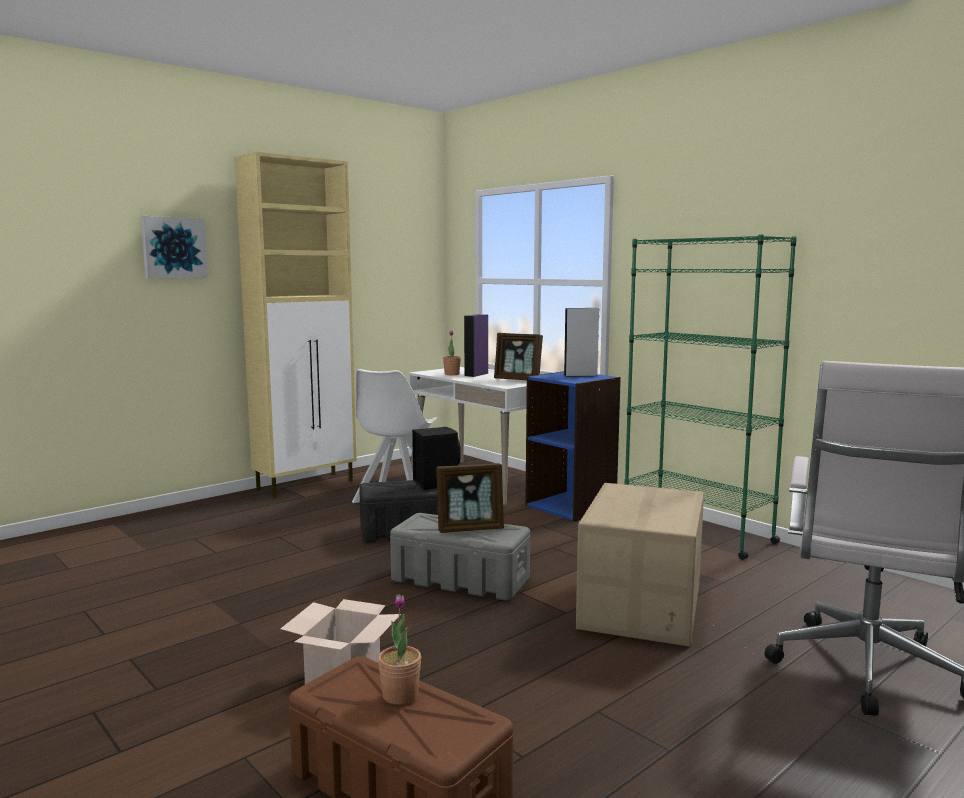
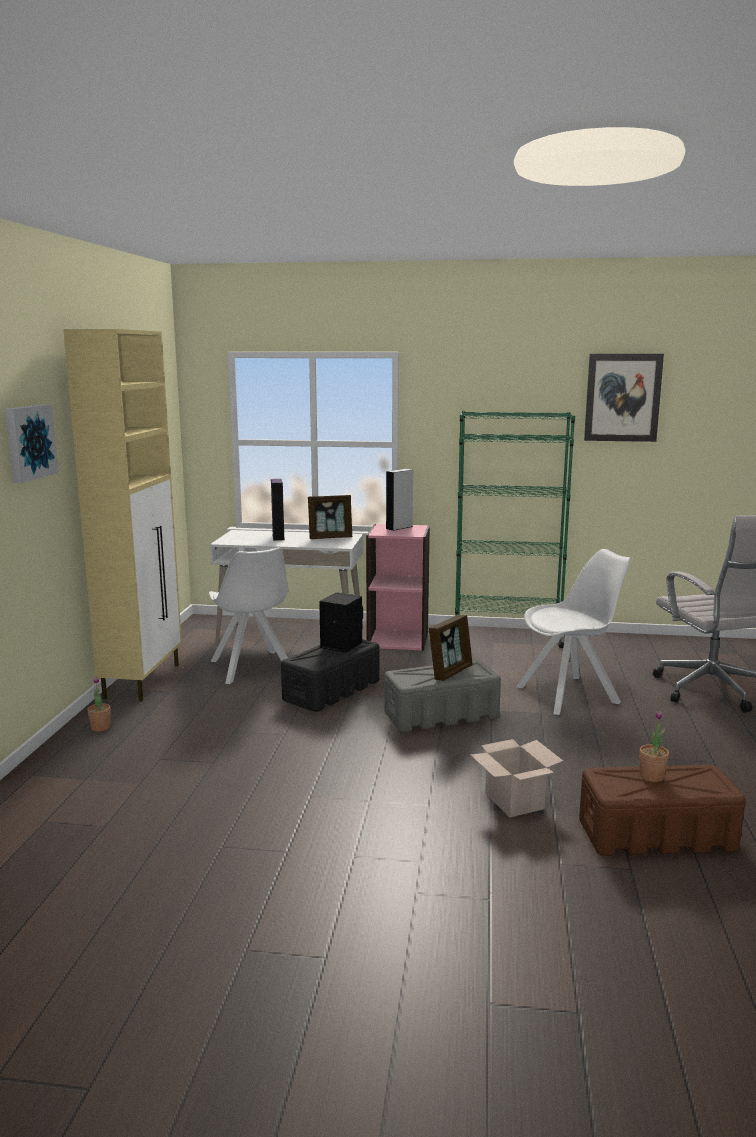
camera: 40 degrees left, 5 degrees up
(452, 374) = (257, 540): potted plant -> potted plant (100, 728)
(571, 506) = (398, 639): blue bookcase -> pink bookcase
(642, 607) = (570, 694): cardboard box -> white chair
(874, 213) = (622, 397): none -> picture

